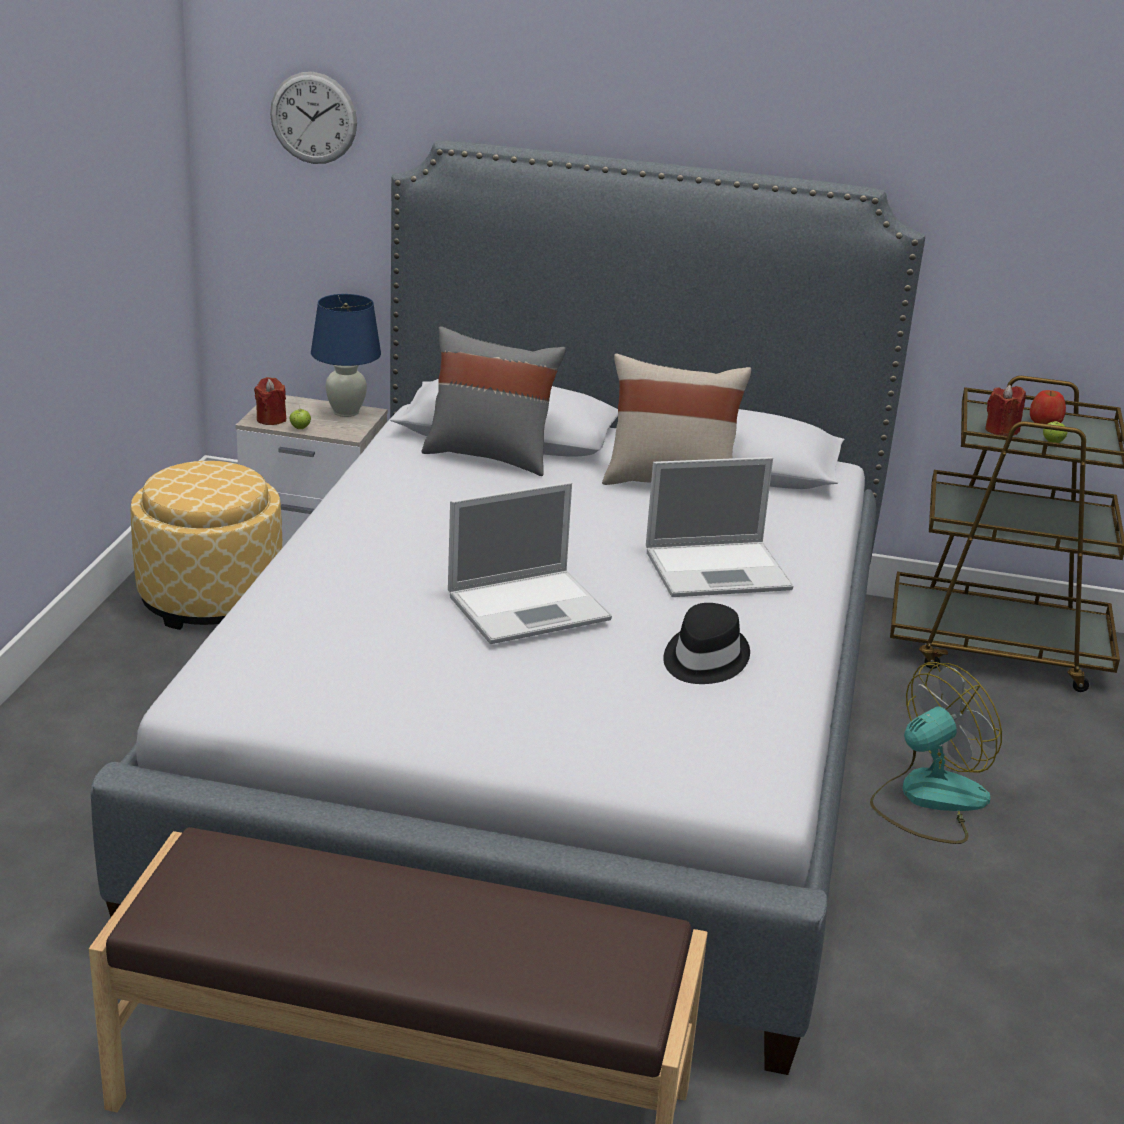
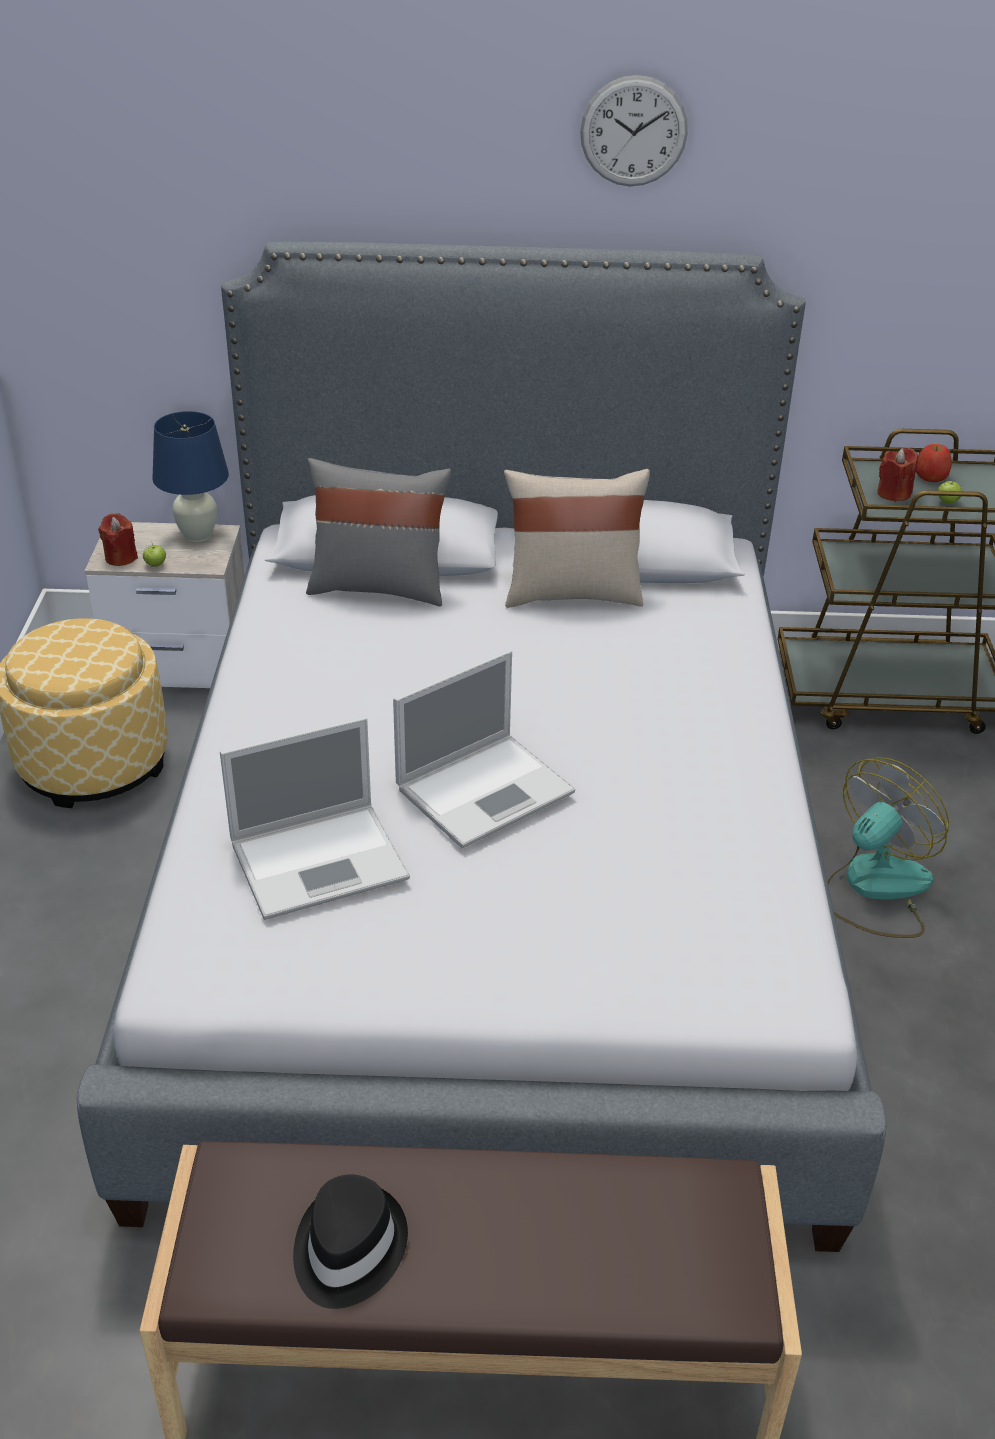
camera: 10 degrees left, 10 degrees up
(313, 118) = (120, 225): wall clock -> wall clock (633, 131)
(703, 659) = (682, 828): black hat -> black hat (347, 1249)
(720, 569) = (660, 703): laptop -> laptop (322, 859)

